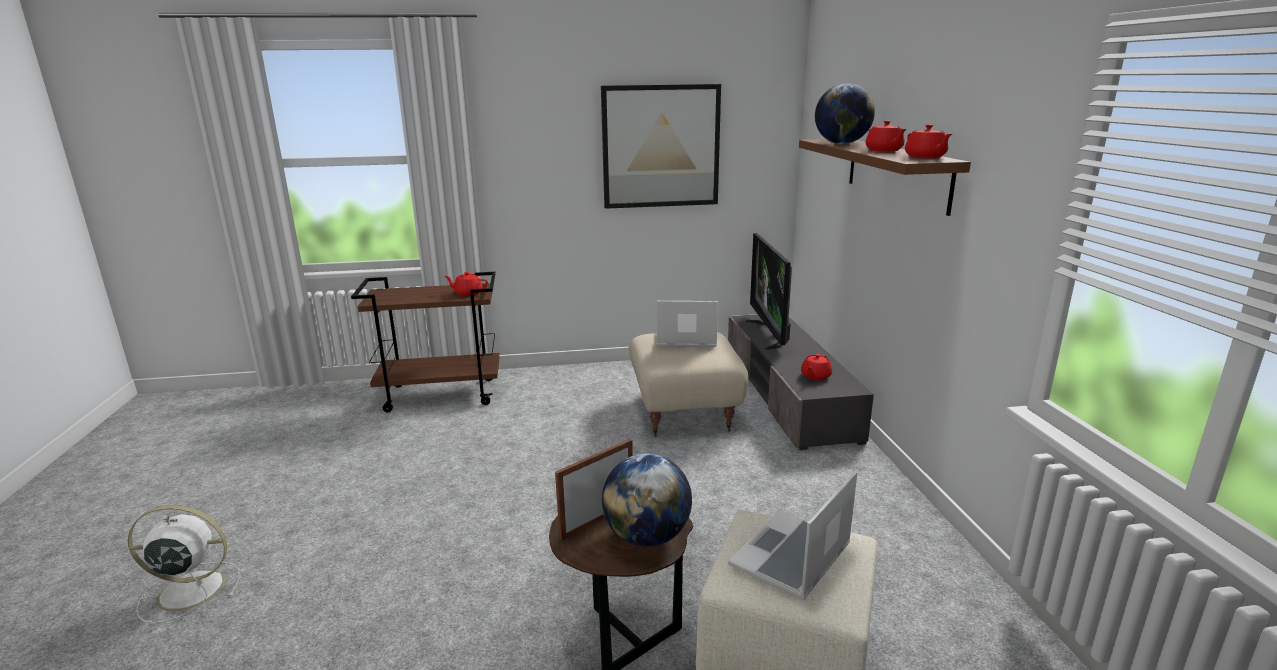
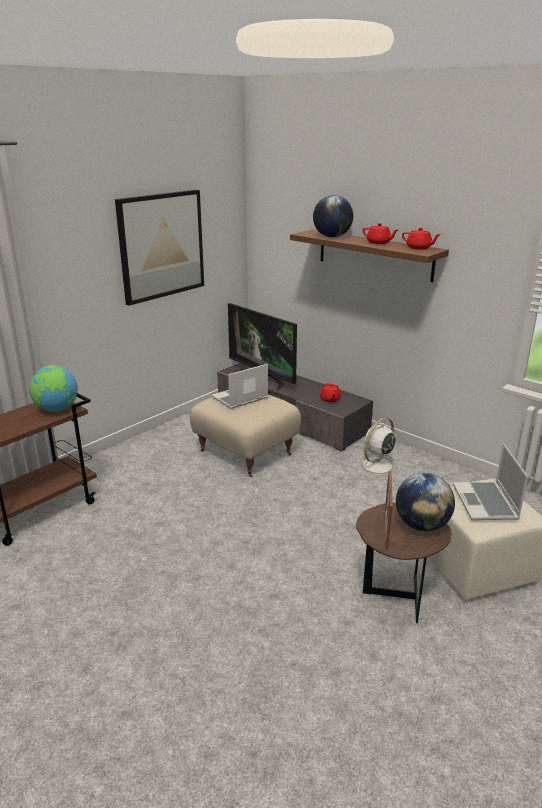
camera: 40 degrees left, 5 degrees up
(188, 590) = (72, 754): white fan -> white fan (376, 466)
(468, 293) = (57, 409): red teapot -> globe

